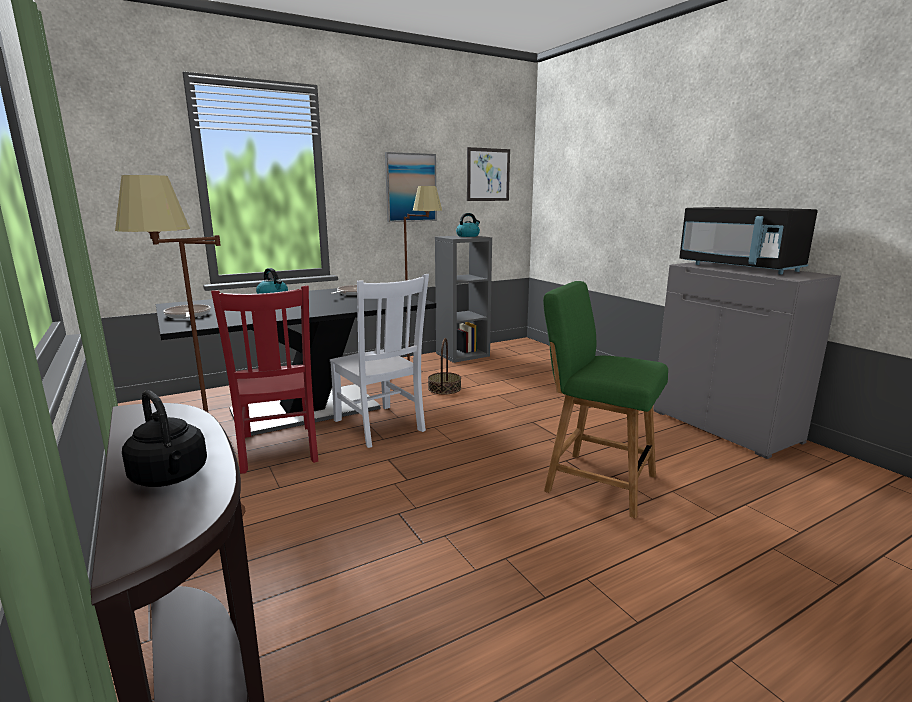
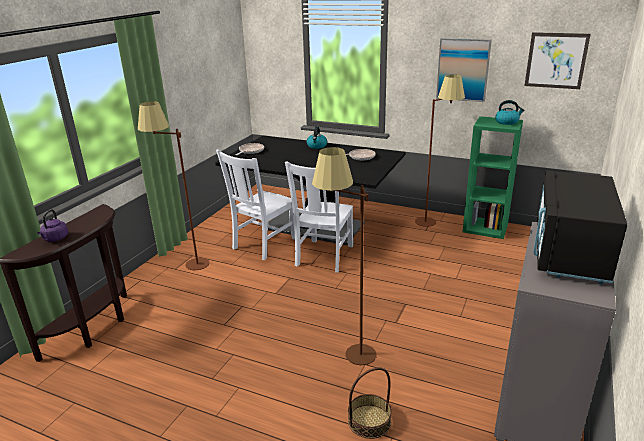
camera: 55 degrees right, 10 degrees up
(171, 477) = (55, 239): black kettle -> purple kettle
(278, 450) = (263, 244): red chair -> white chair
(444, 388) = (409, 250): basket -> basket (369, 421)
(463, 354) = (485, 228): grey bookcase -> green bookcase
(595, 481) = (347, 358): green chair -> brown floor lamp

